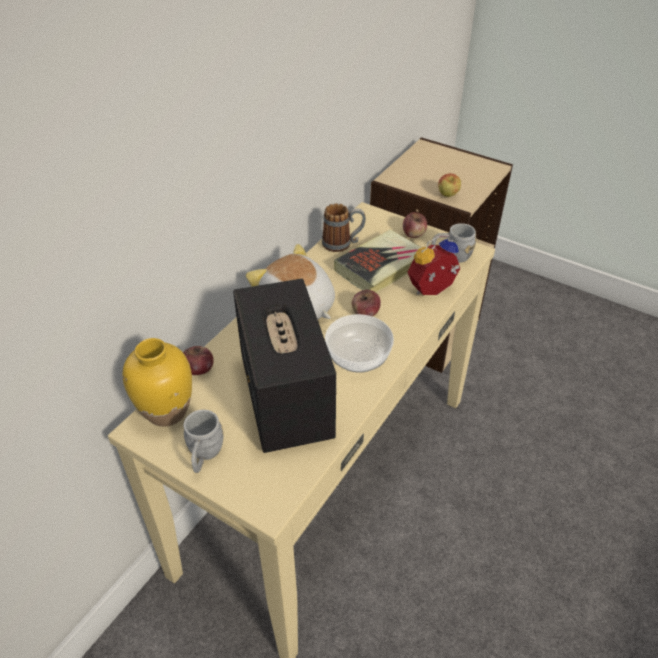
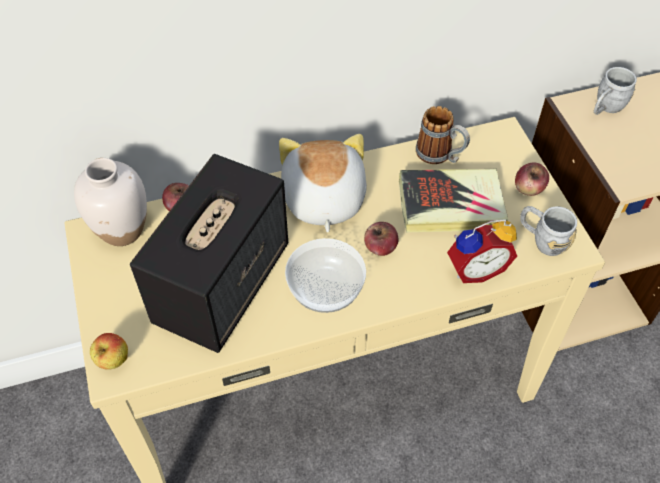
camera: 40 degrees right, 10 degrees up
(167, 411) = (122, 230): yellow vase -> white vase
(204, 455) = (110, 291): grey mug -> grey mug (605, 108)
(433, 291) = (475, 268): alarm clock -> alarm clock turned 150 degrees clockwise
(448, 196) = (616, 164): apple -> apple (113, 361)

